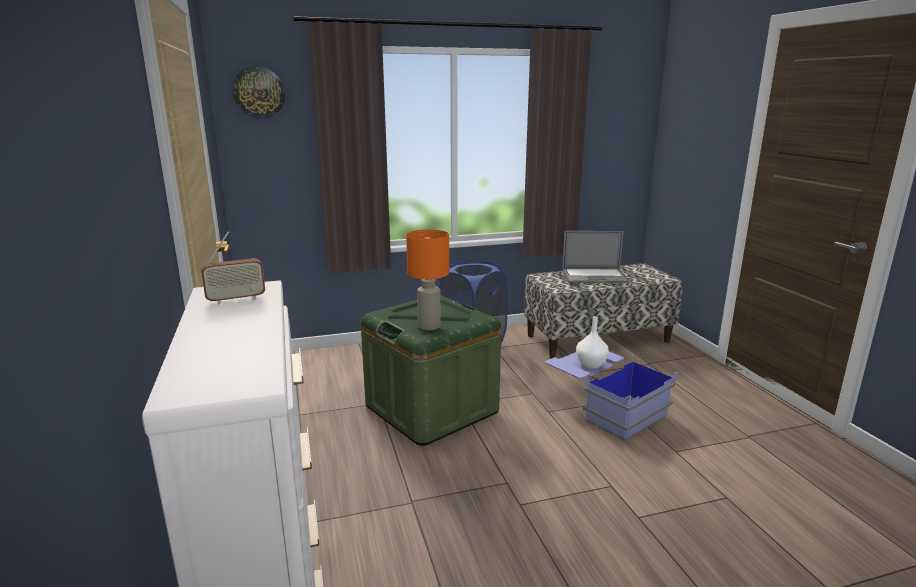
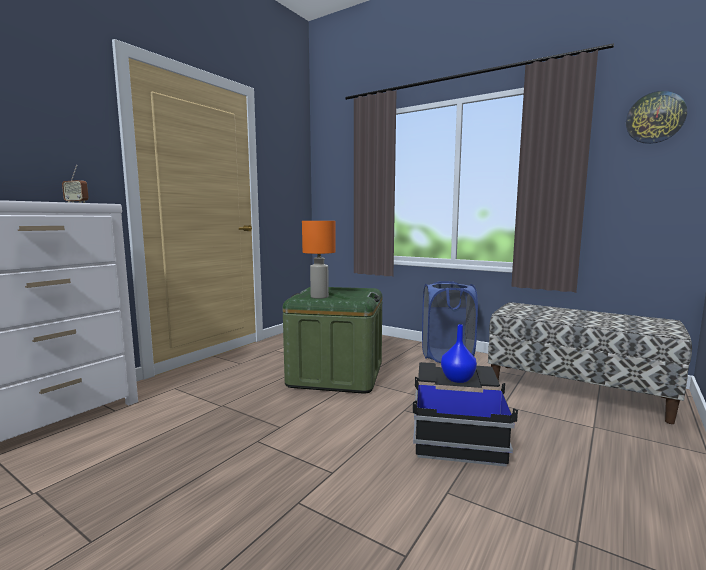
camera: 50 degrees right, 10 degrees down
(259, 92) = (332, 150): wall clock -> wall clock (655, 118)
(590, 364) = (457, 379): white vase -> blue vase
(594, 276) = (573, 315): laptop -> none
(604, 408) = (457, 430): blue storage box -> black storage box

